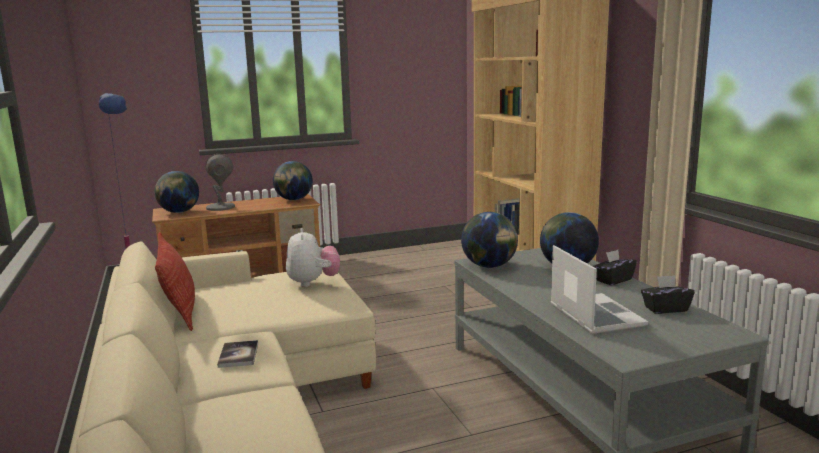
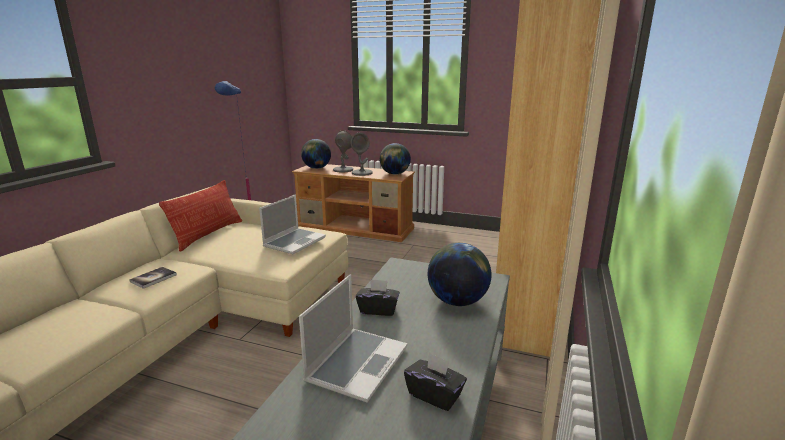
camera: 40 degrees right, 5 degrees up
(253, 205) = (362, 173): none -> grey table lamp
(313, 283) = (294, 242): plush toy -> laptop
(489, 266) = (399, 273): globe -> none
(613, 280) = (465, 334): black tissue box -> black tissue box (378, 310)

